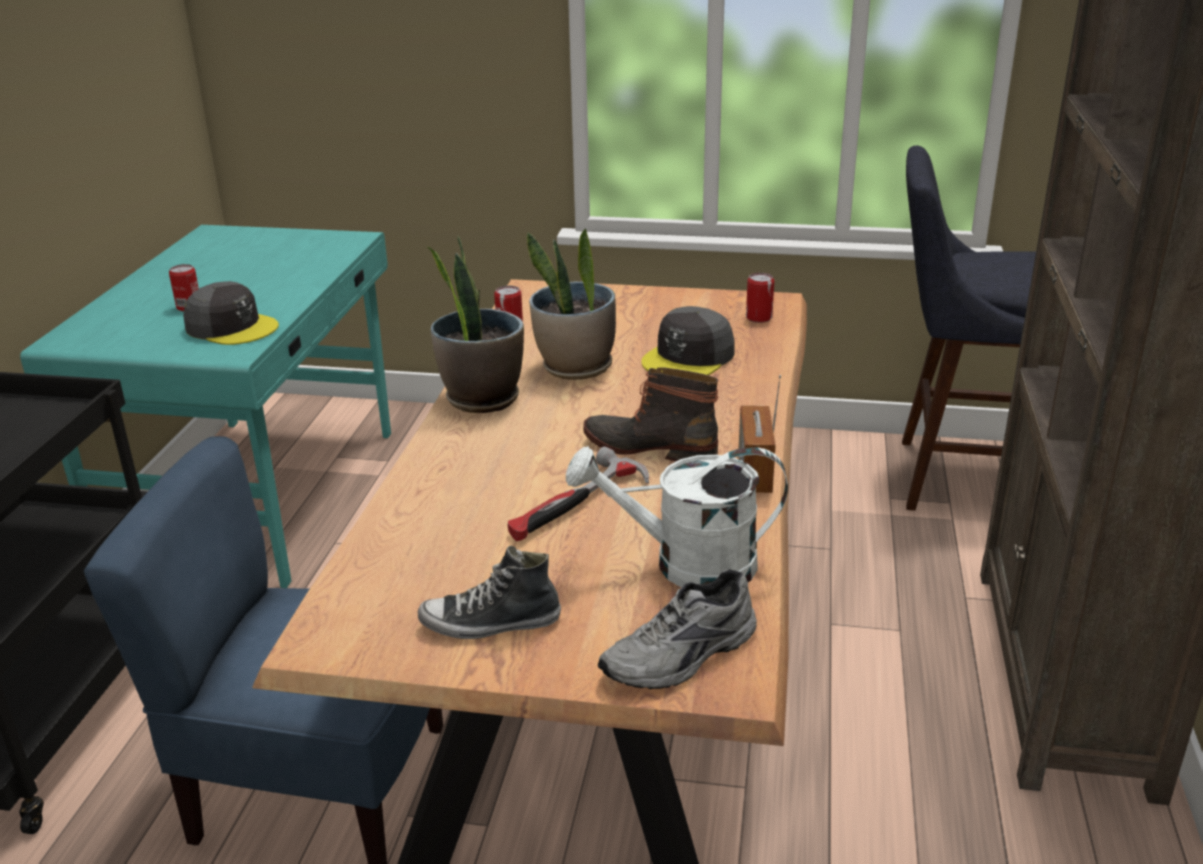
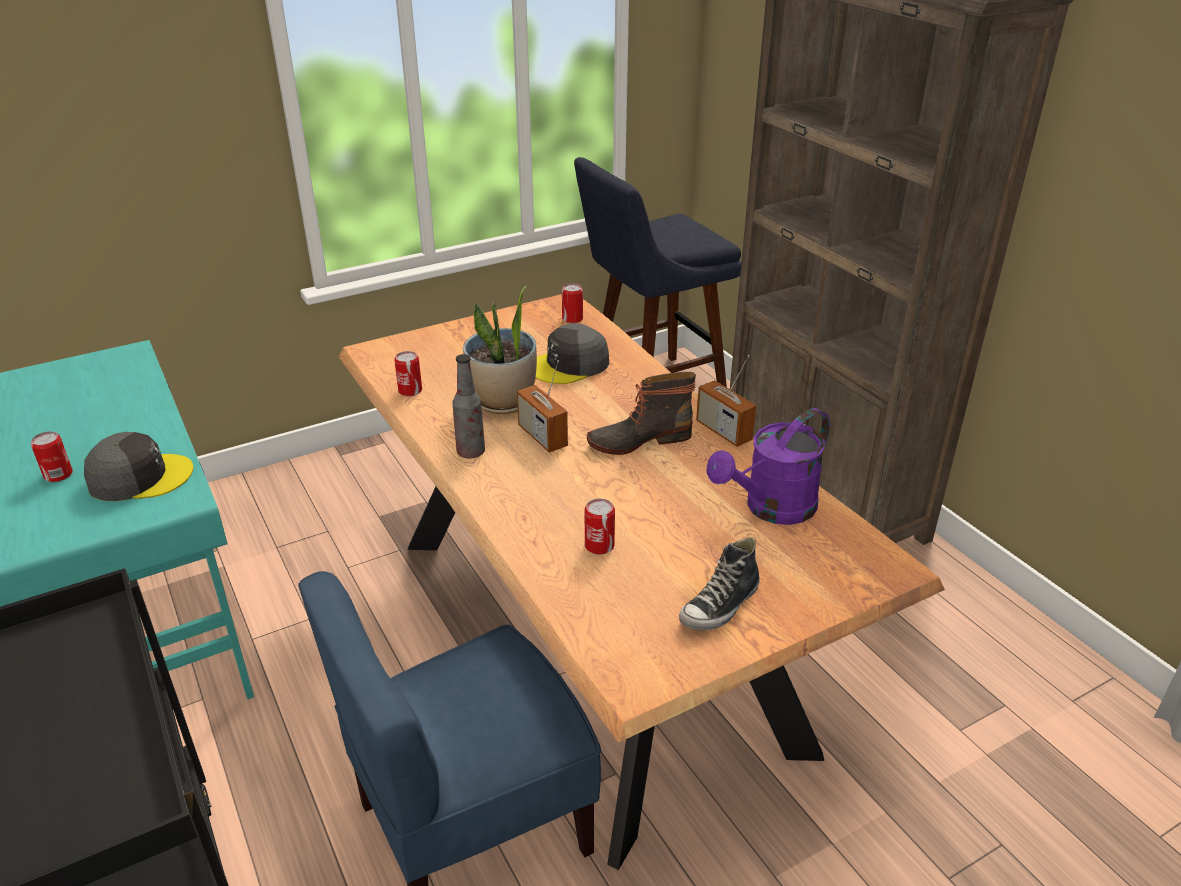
camera: 40 degrees left, 5 degrees up
(467, 519) = (599, 545): none -> can
(481, 398) = (471, 452): potted plant -> bottle
(563, 409) = (542, 436): none -> radio
(577, 505) = (653, 501): hammer -> none
(682, 657) = (849, 566): grey shoe -> none
(686, 565) = (771, 509): white watering can -> purple watering can
(689, 357) = (569, 365): grey cap -> grey cap turned 60 degrees clockwise

